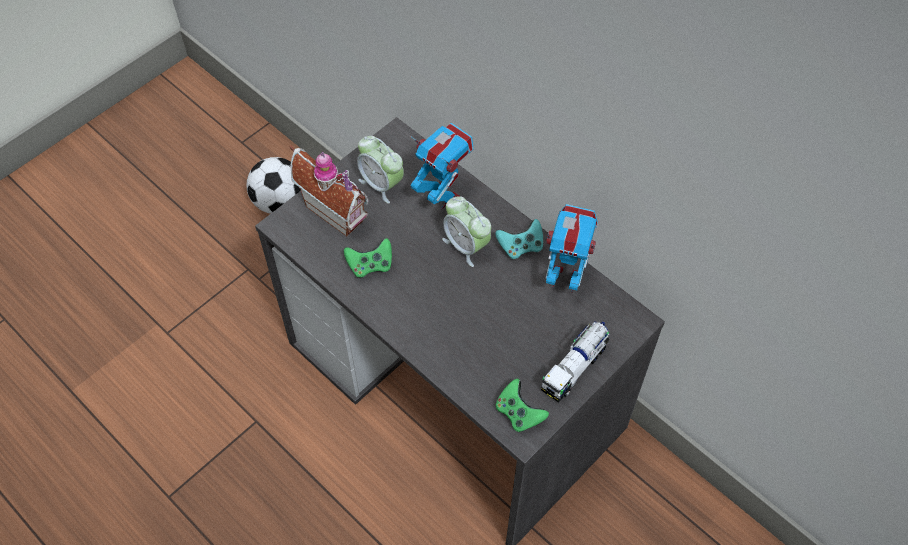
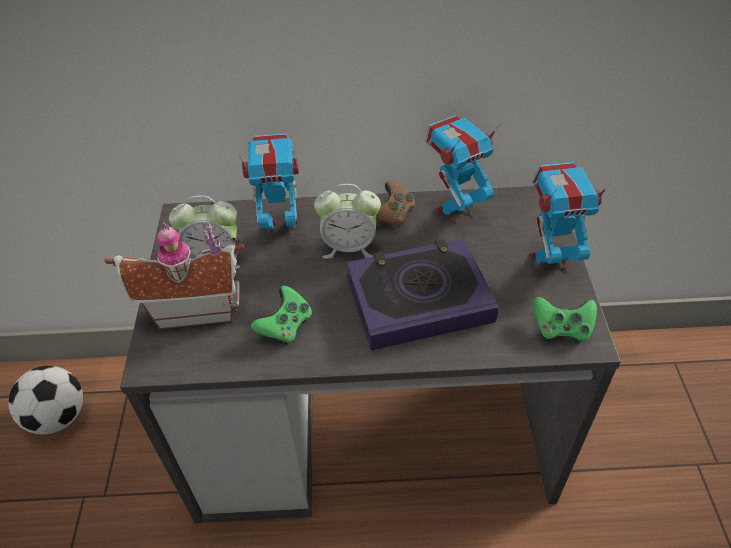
camera: 45 degrees left, 10 degrees down
(462, 317) = (418, 299): none -> book
(520, 246) = (392, 215): turquoise game controller -> brown game controller
(575, 367) = (549, 261): toy truck -> toy robot

